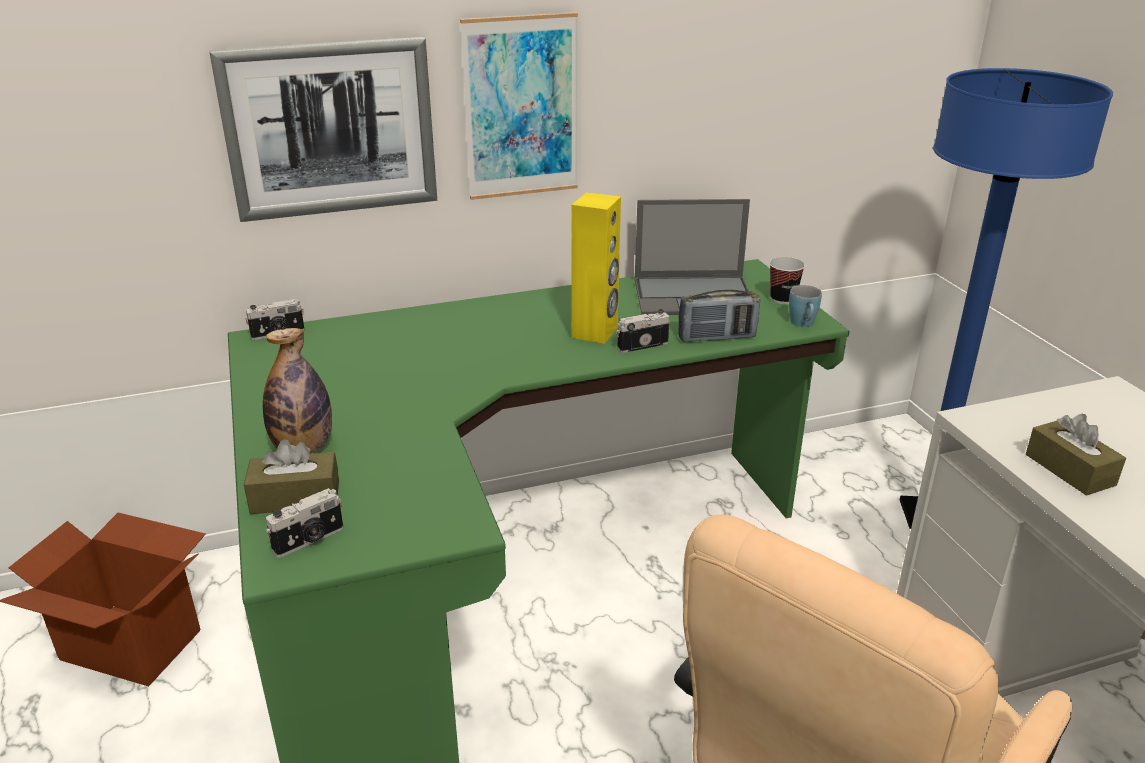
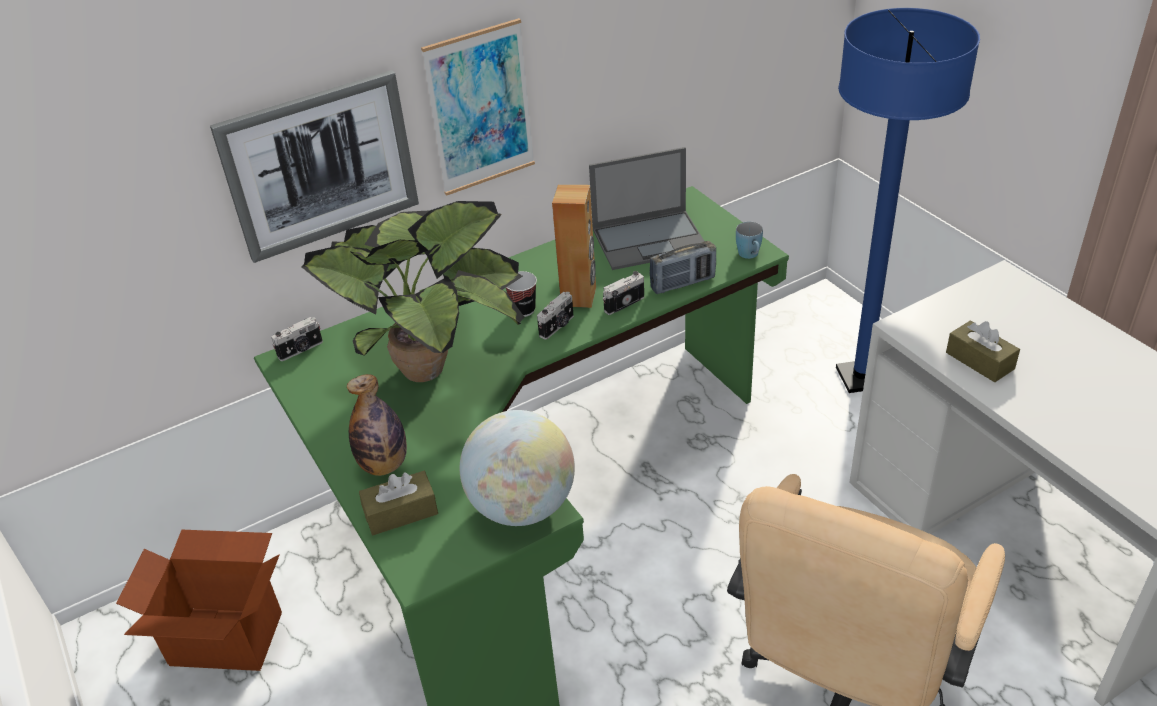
camera: 10 degrees left, 10 degrees up
(309, 540) = (432, 548): camera -> camera (558, 326)
(405, 367) = (431, 365): none -> potted plant
(437, 516) = (522, 506): none -> globe
(595, 332) = (579, 296): yellow speaker -> brown speaker
(782, 299) = (725, 230): cup -> cup (523, 310)

